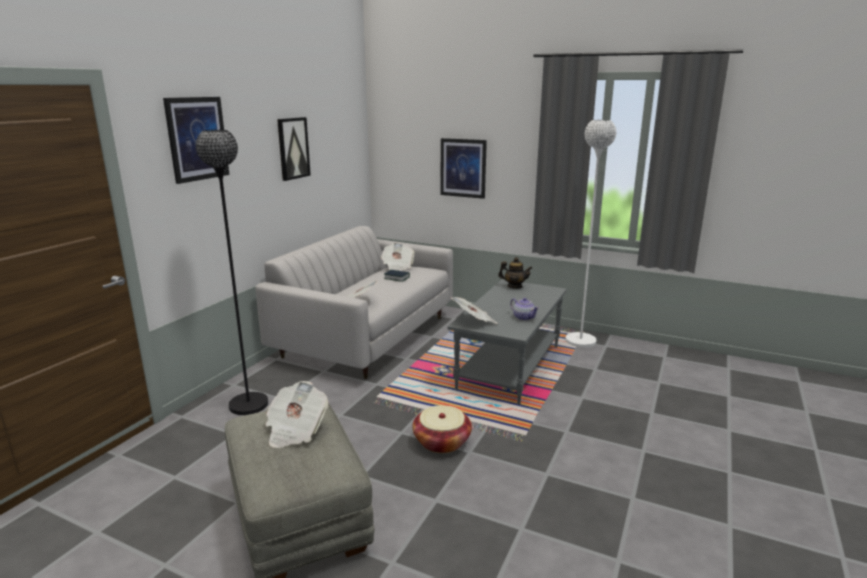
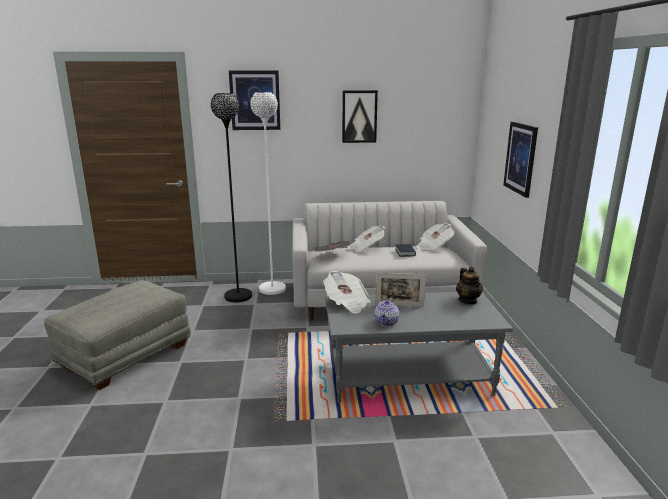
camera: 60 degrees right, 0 degrees up
(295, 430) = (129, 297): newspaper -> newspaper (366, 248)
(442, 442) = (244, 380): basket -> none
(499, 307) = (399, 305): none -> picture frame
(580, 341) = (536, 409): white floor lamp -> white floor lamp (272, 289)

